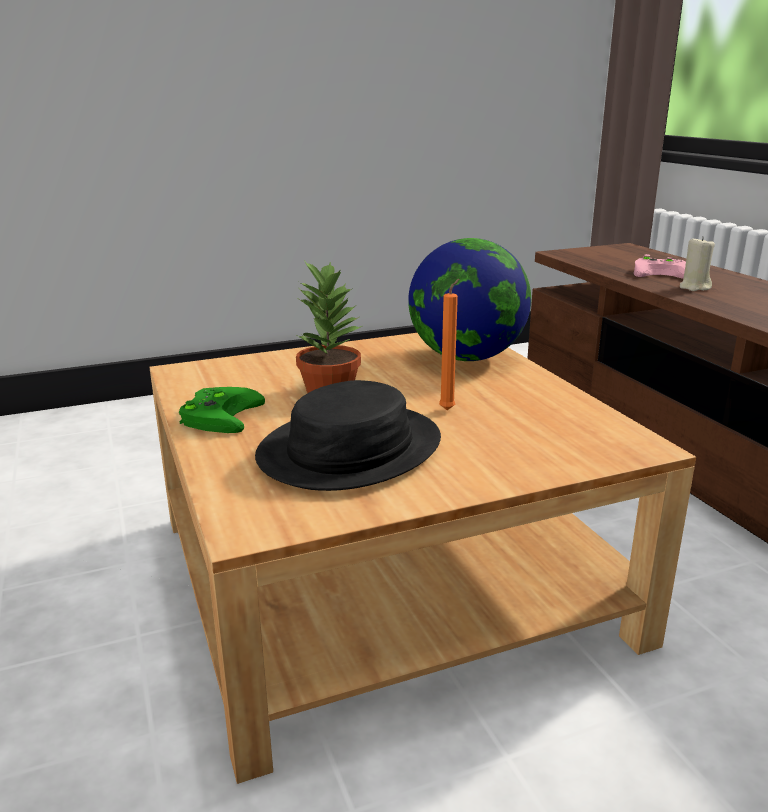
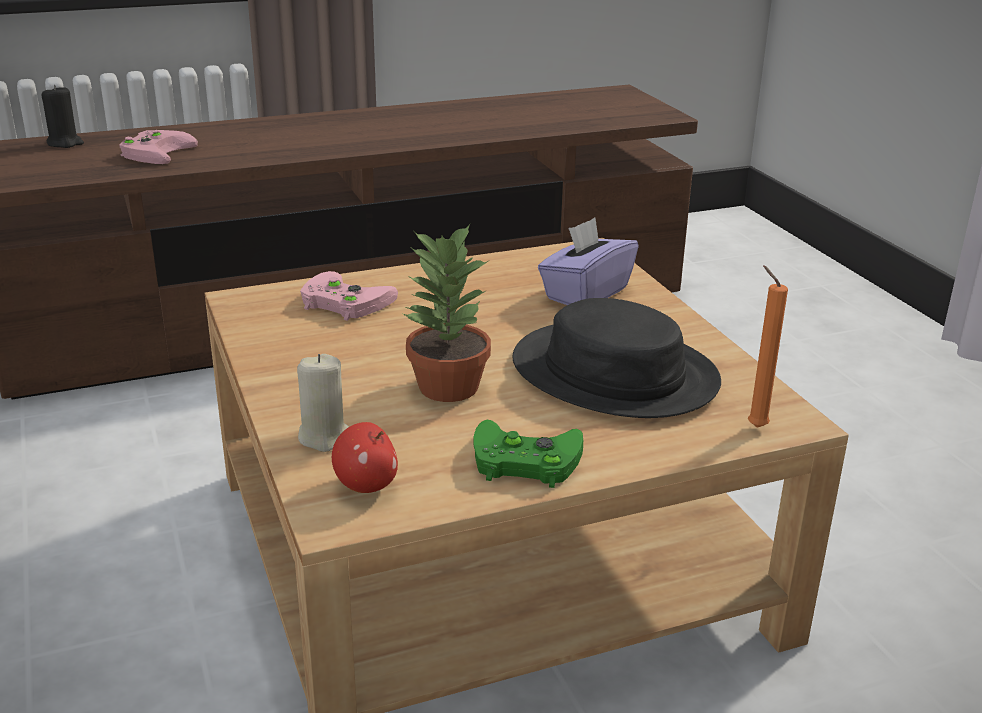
camera: 90 degrees left, 5 degrees up
(208, 375) = (366, 485): none -> apple
(448, 409) = (507, 321): orange candle -> orange candle (754, 426)
(467, 357) = (342, 302): globe -> pink game controller
(523, 442) = (585, 293): none -> purple tissue box
(654, 256) = (65, 143): none -> black candle
(694, 287) = (233, 149): beige candle -> beige candle (325, 437)

